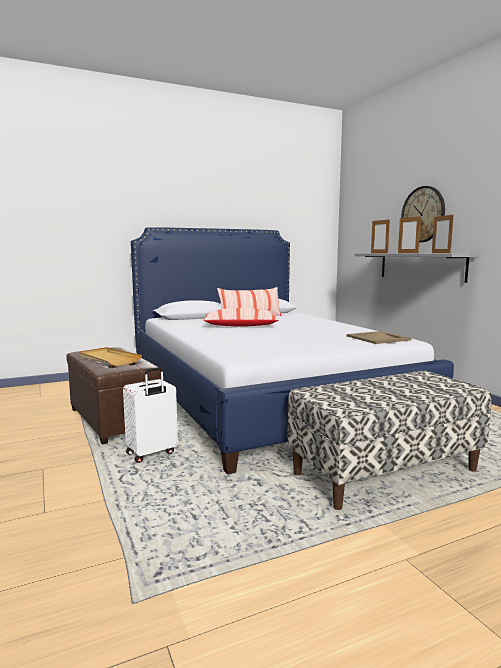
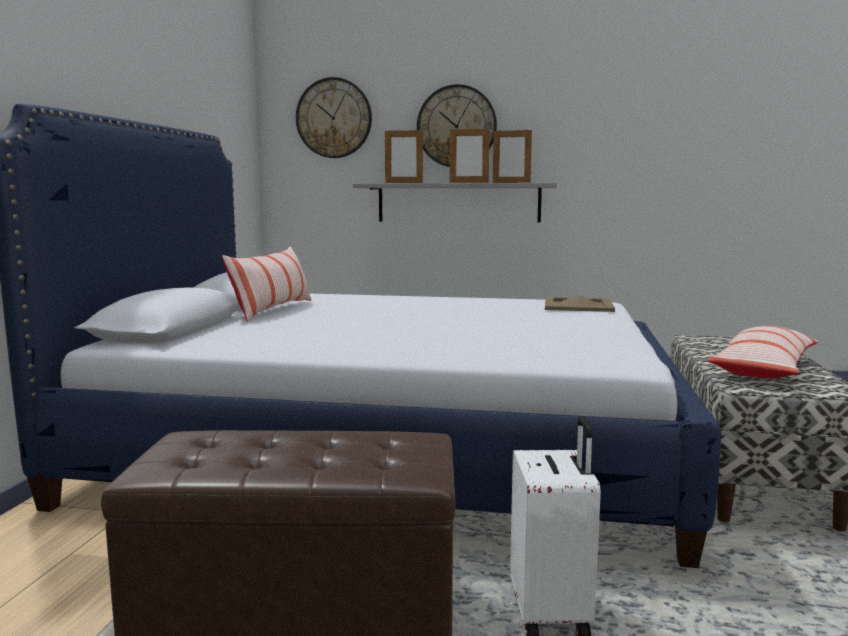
camera: 55 degrees left, 0 degrees up
(108, 359) = (316, 454): beige tray -> none
(241, 326) = (356, 324): pillow -> pillow (764, 369)
(367, 214) = (334, 118): none -> wall clock

